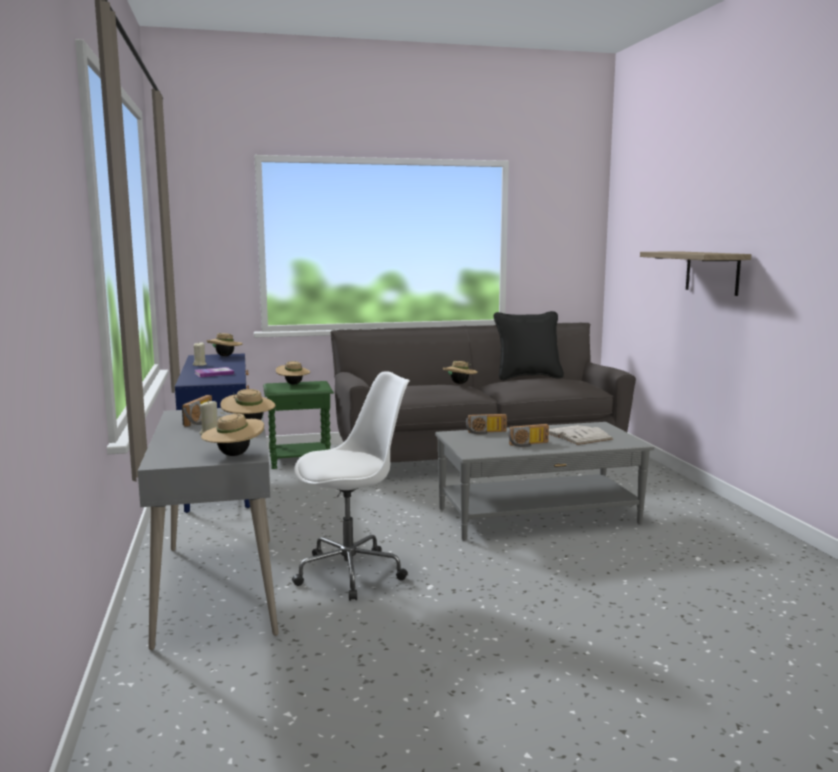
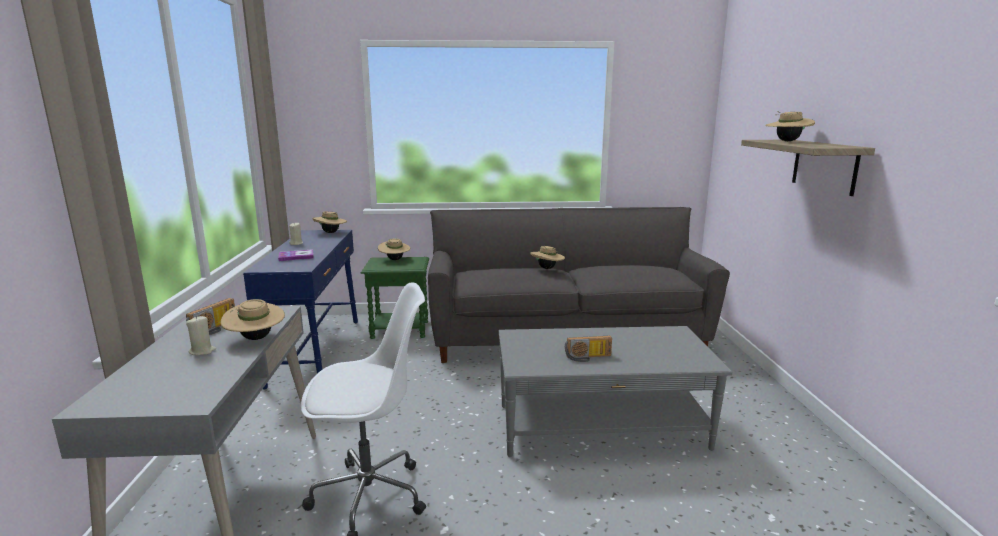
camera: 10 degrees right, 5 degrees up
(233, 455) = (184, 396): beige hat -> beige hat (787, 141)
(486, 432) = (550, 335): radio -> none
(527, 377) = (619, 262): black pillow -> none
(576, 435) = (647, 346): white book -> none

